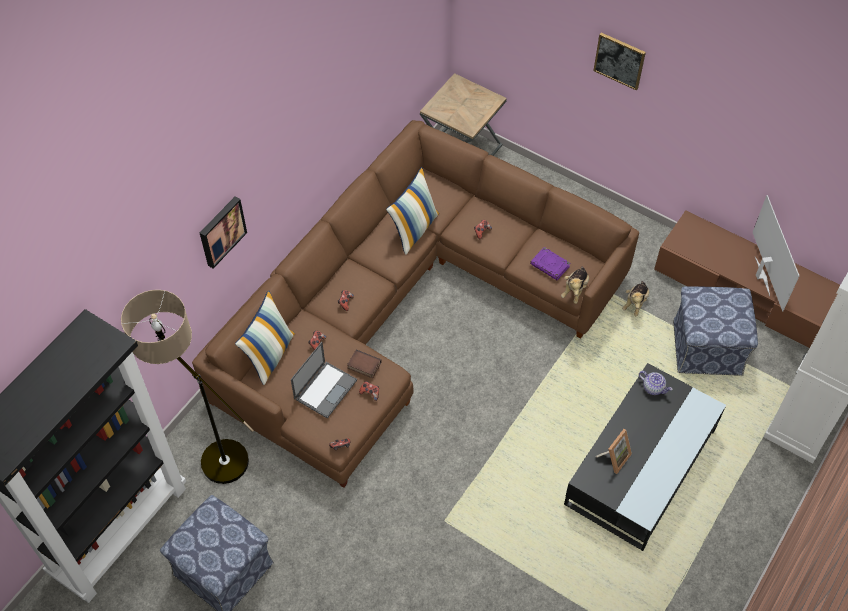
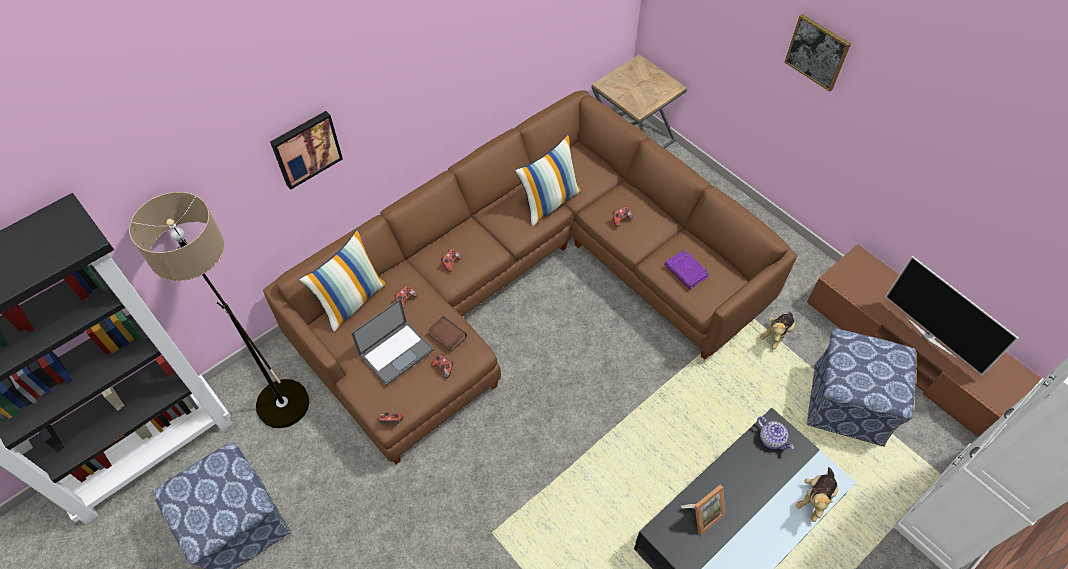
camera: 15 degrees right, 0 degrees up
(575, 290) = (707, 304): plush toy -> plush toy (815, 498)
(761, 276) = (931, 337): television -> television turned 135 degrees clockwise

